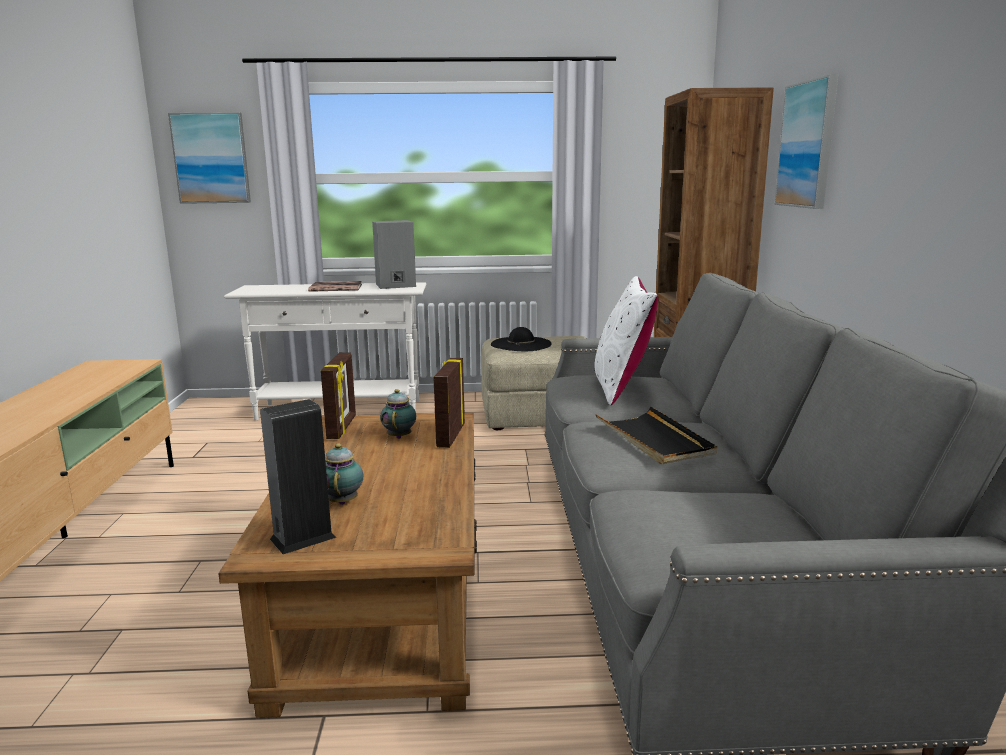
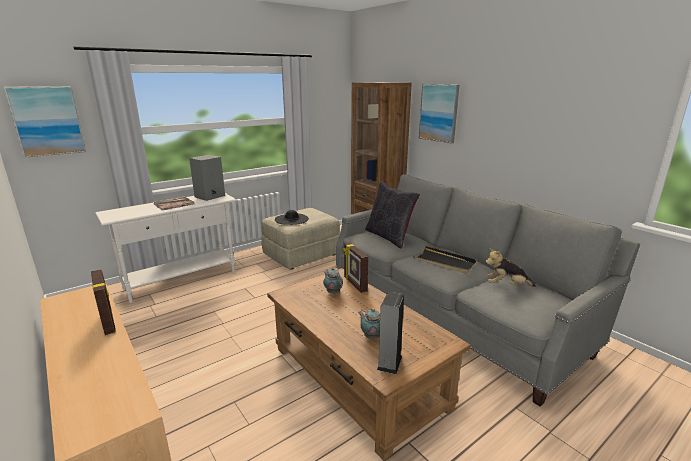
camera: 35 degrees left, 5 degrees up
(342, 428) = (295, 296): picture frame -> picture frame (109, 322)
(622, 387) = (389, 237): white pillow -> black pillow
(719, 504) = (506, 285): none -> plush toy

